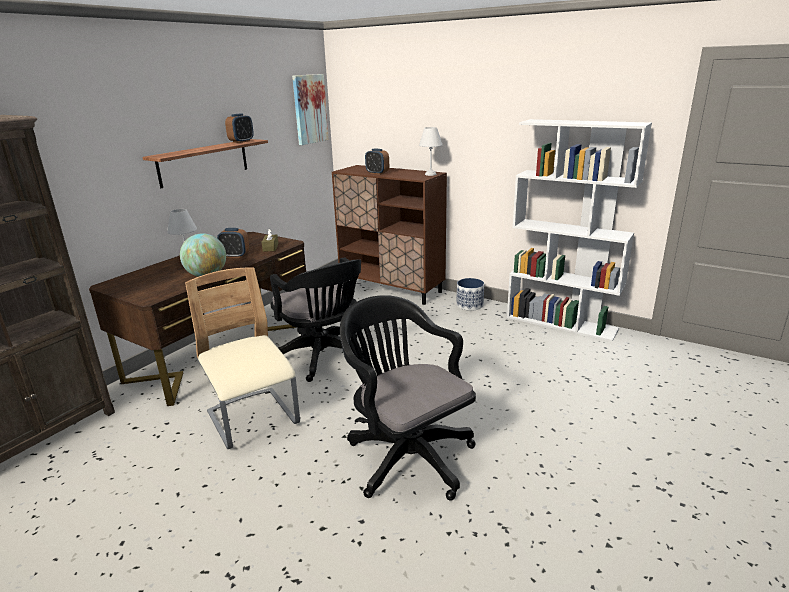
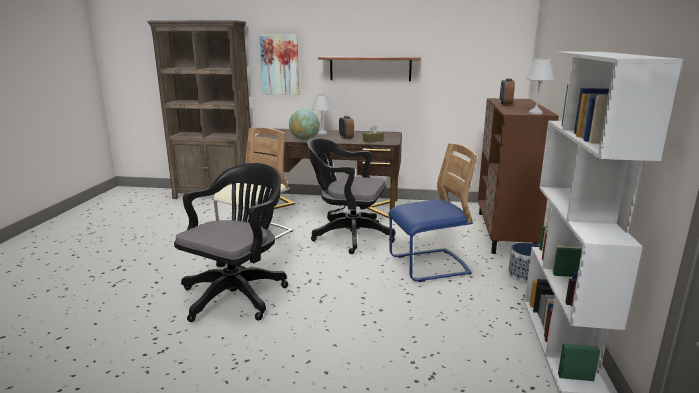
camera: 65 degrees right, 5 degrees down
(241, 141) = (402, 57): alarm clock -> none
(309, 109) = (502, 38): picture -> picture (280, 64)
(323, 358) = (348, 236): black office chair -> black office chair turned 75 degrees clockwise
(425, 335) = (428, 266): none -> blue chair

